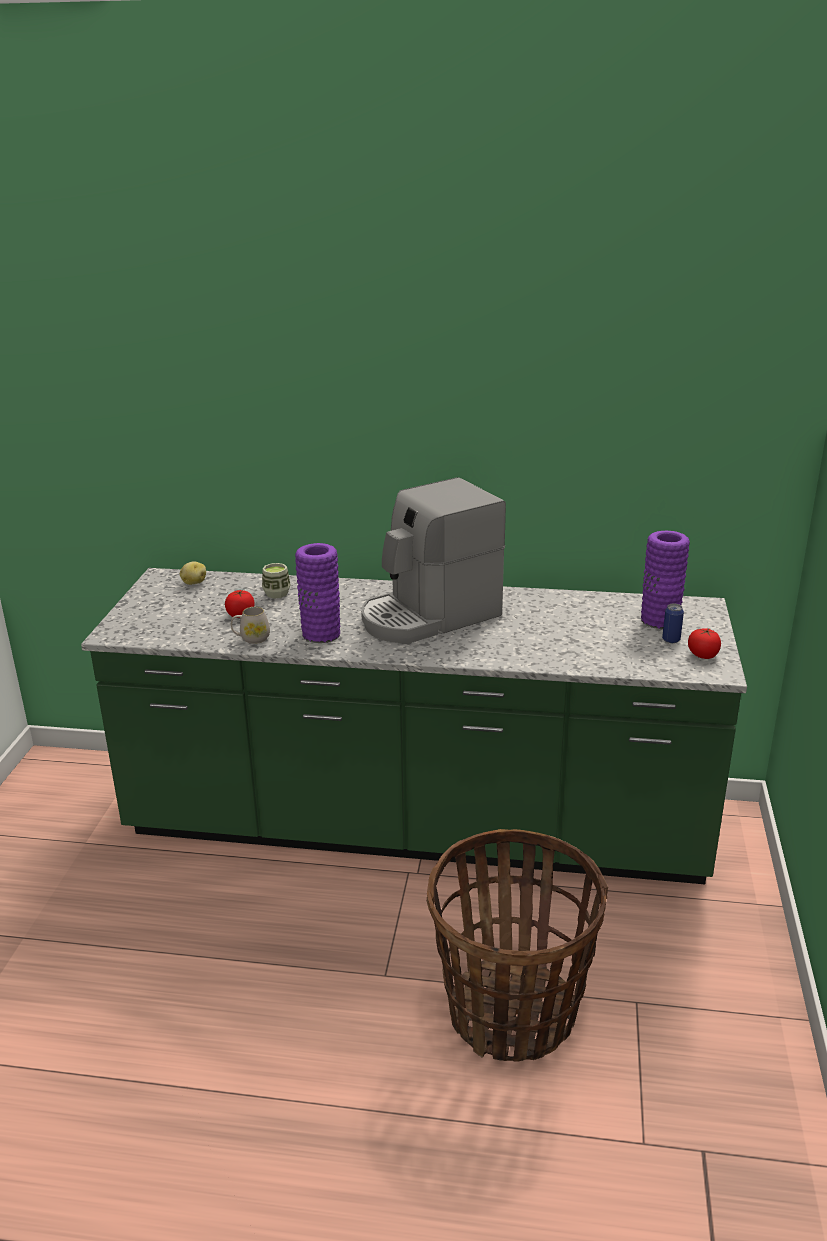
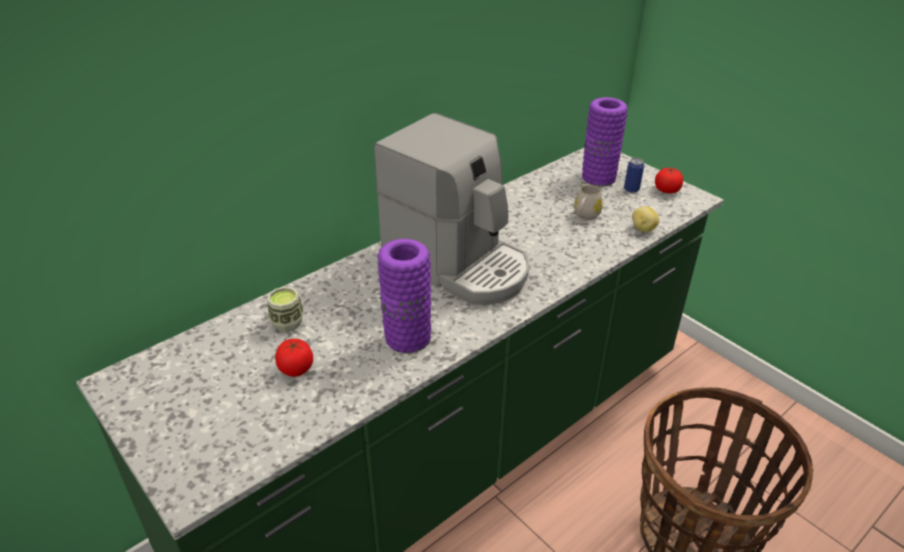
camera: 50 degrees left, 10 degrees up
(193, 583) = (173, 365): potato -> potato (642, 229)
(251, 638) = (356, 387): white mug -> white mug (585, 216)
(429, 616) = (458, 264): coffee machine -> coffee machine turned 60 degrees counterclockwise

